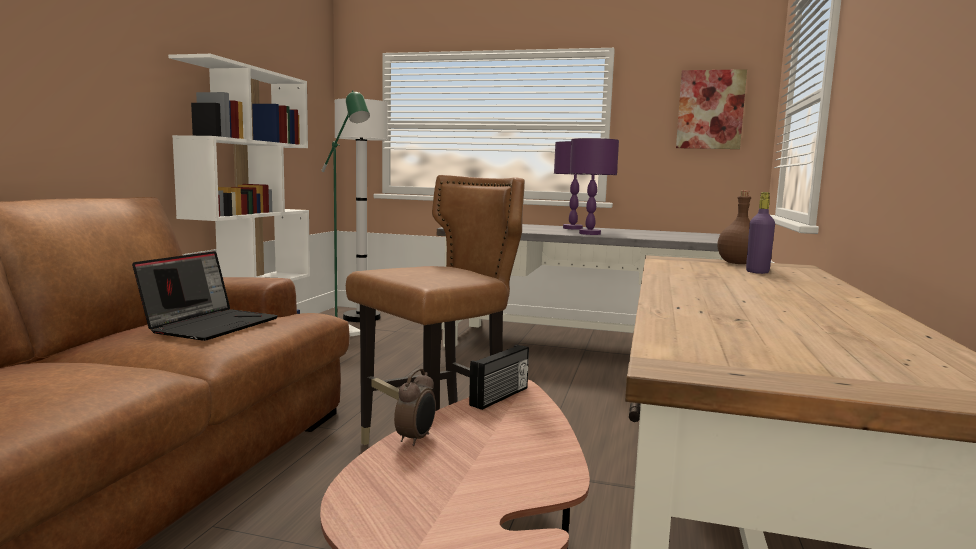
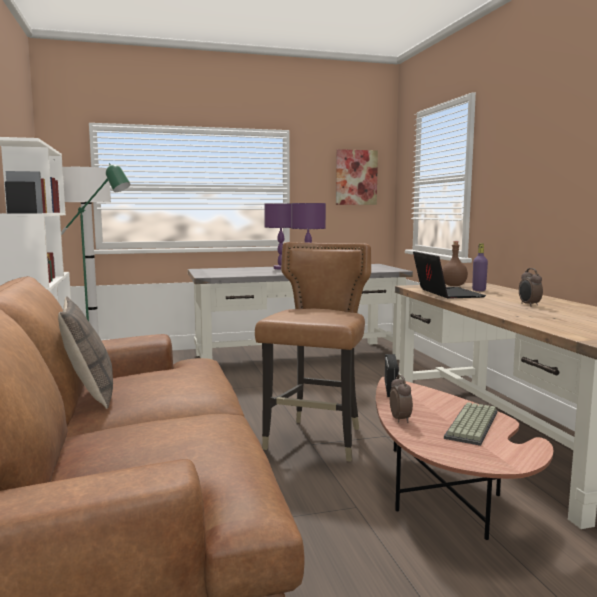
camera: 30 degrees left, 0 degrees up
(128, 327) = (89, 394): none -> pillow
(211, 325) = (168, 378): laptop -> laptop (445, 293)
(497, 477) = (473, 425): none -> keyboard
(766, 298) = (529, 305): none -> alarm clock

